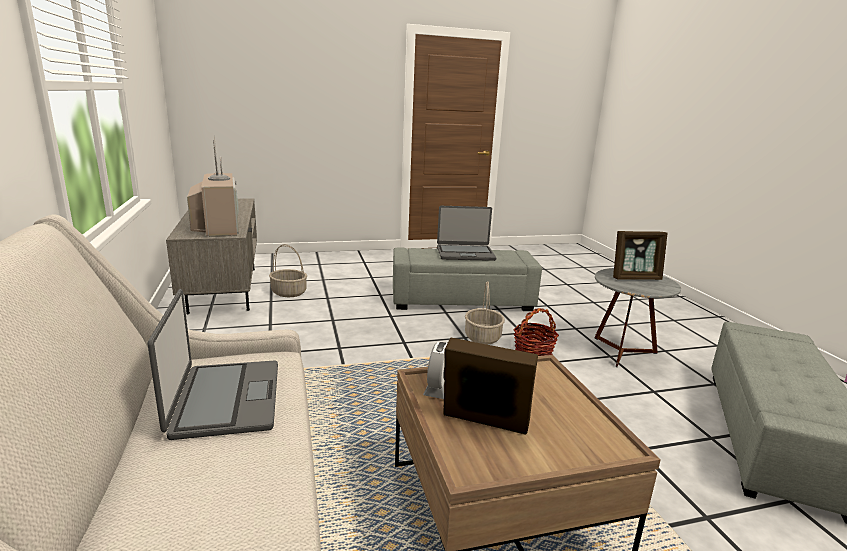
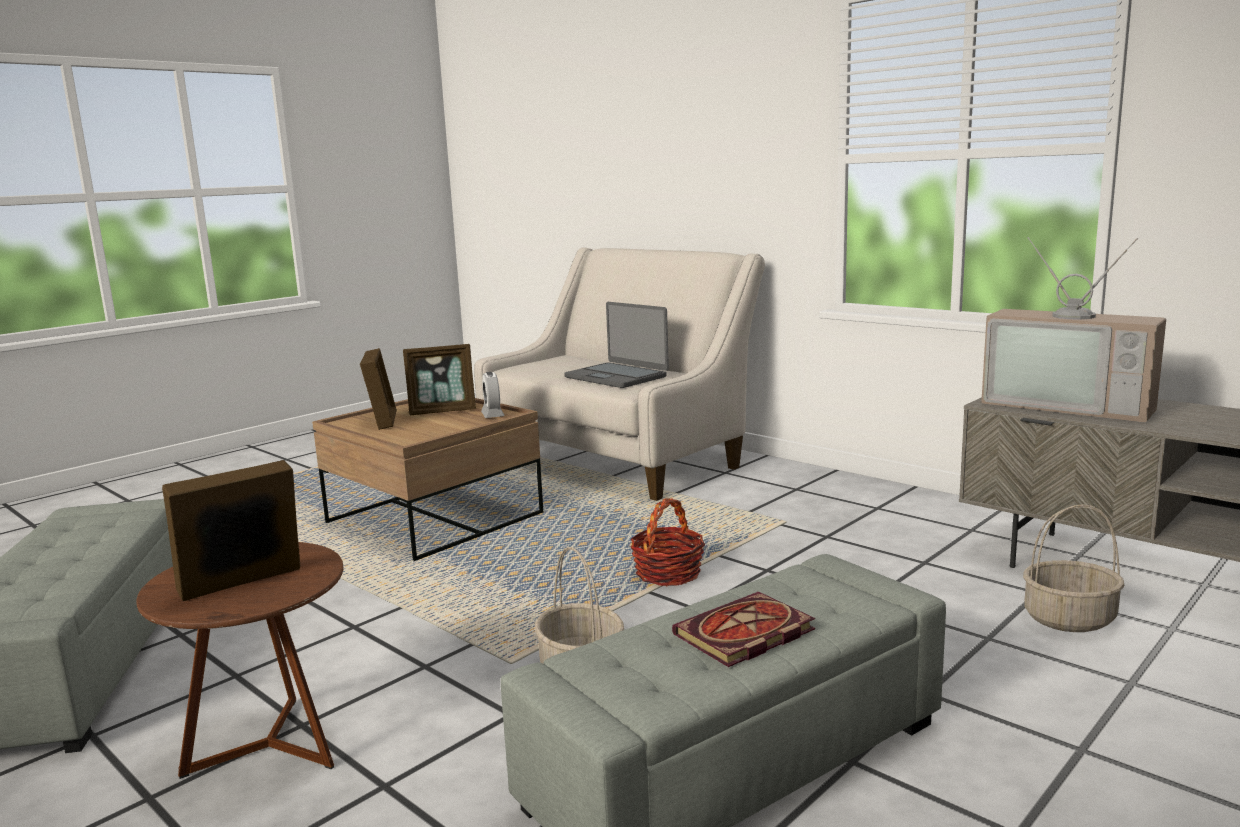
camera: 150 degrees right, 5 degrees down
(465, 253) = (743, 635): laptop -> book
(533, 350) = (467, 677): basket -> basket (668, 573)
(563, 429) = (382, 421): none -> picture frame
(622, 352) = (269, 747): grey side table -> brown side table

